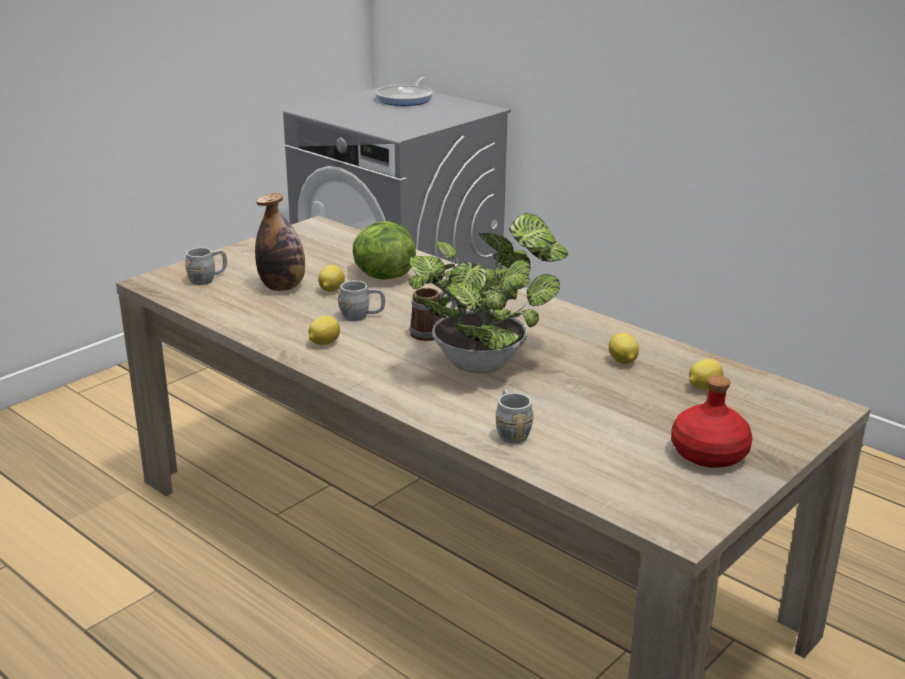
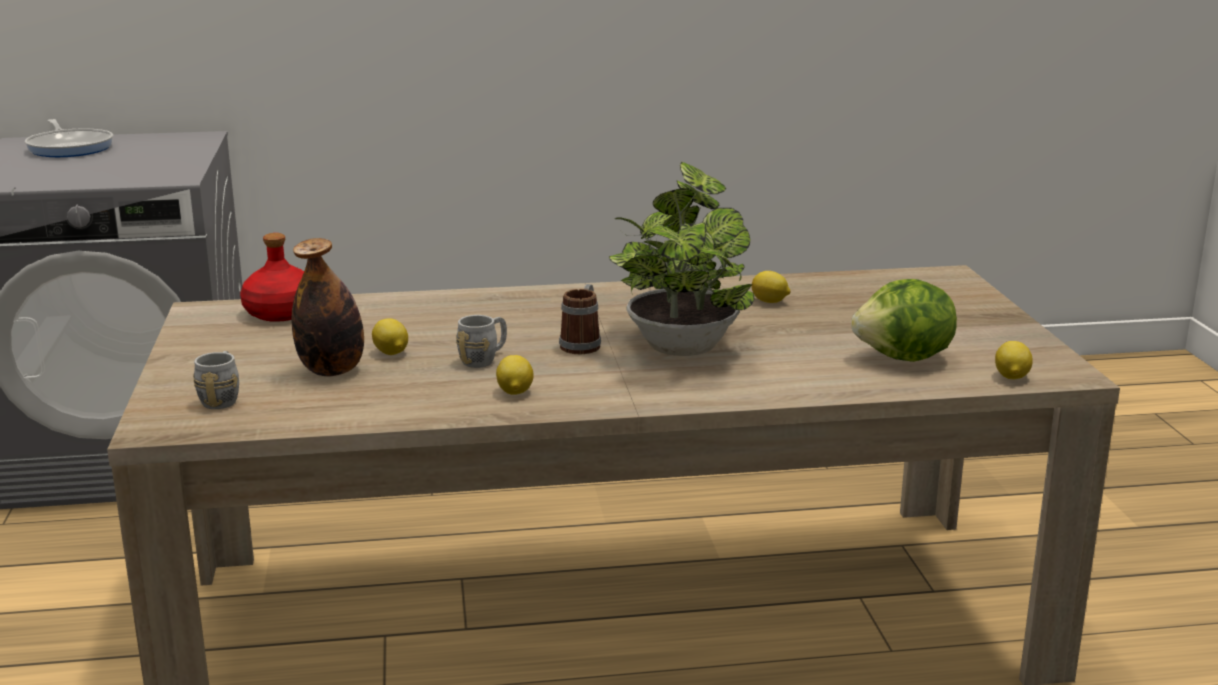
camera: 50 degrees left, 5 degrees down
(382, 276) = (407, 324): lettuce -> lettuce (904, 359)
(511, 431) = (831, 377): grey mug -> none
(703, 387) = (859, 294): lemon -> lemon (1011, 377)
(708, 453) = (965, 329): red bottle -> red bottle (280, 313)

